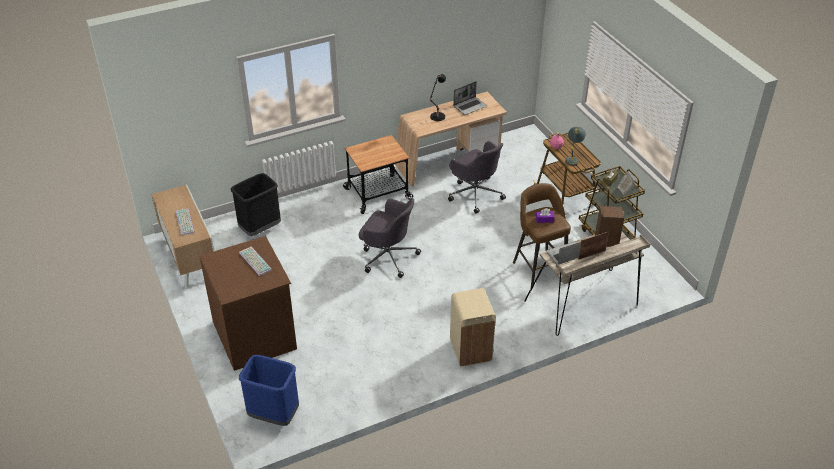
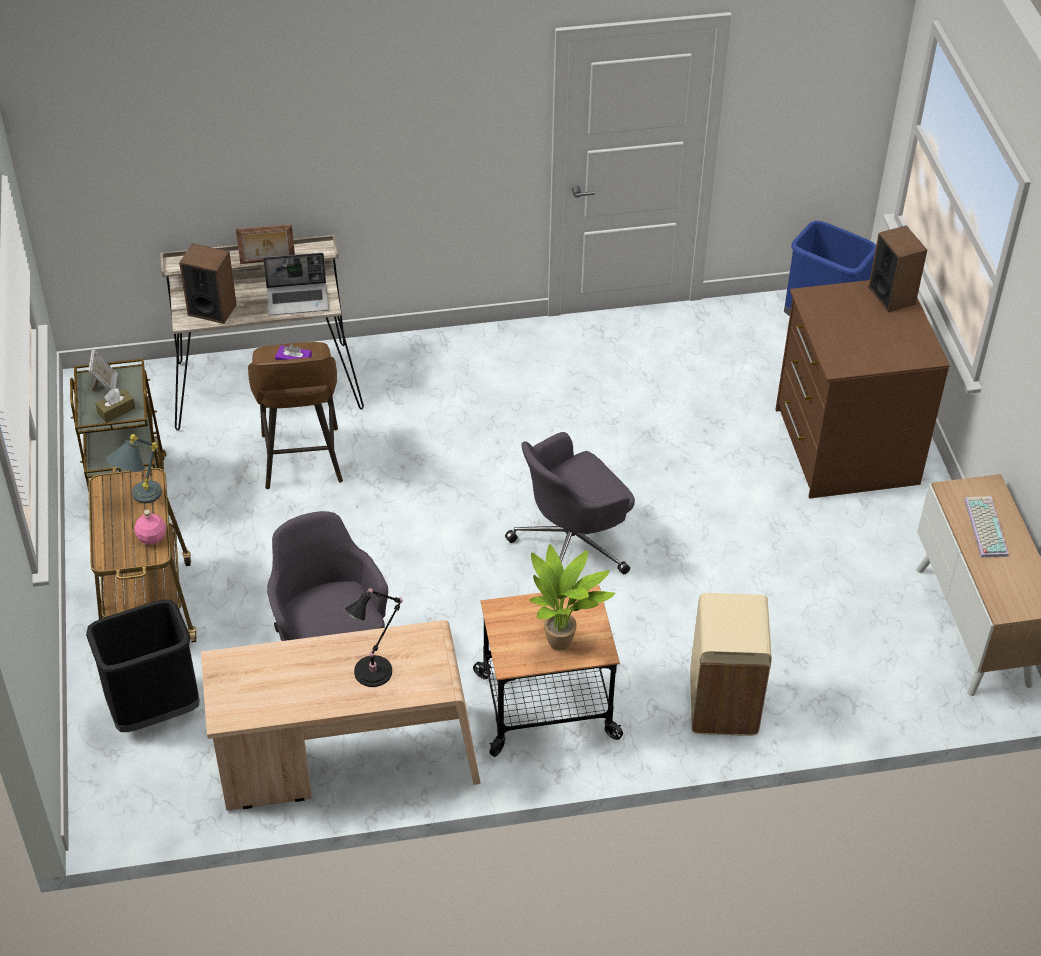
camera: 165 degrees left, 5 degrees up
(230, 289) = (892, 295): none -> speaker
(254, 261) = (850, 334): keyboard -> none
(260, 229) = (824, 669): black trash can -> black trash can (154, 711)
(369, 150) = (563, 642): none -> potted plant
(388, 256) = (572, 545): grey office chair -> grey office chair turned 75 degrees counterclockwise
(470, 106) = (278, 688): laptop -> none
(470, 351) = (493, 351): beige trash can -> beige trash can (724, 705)

